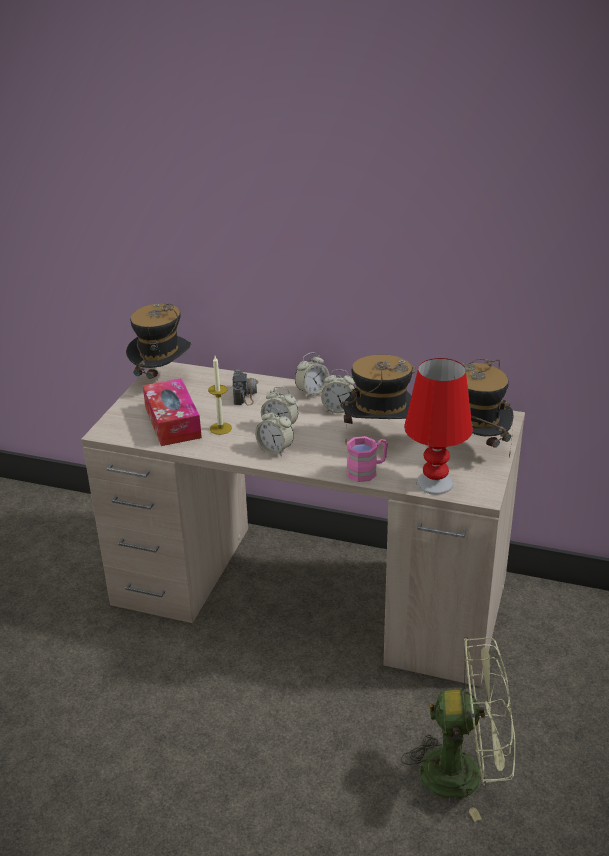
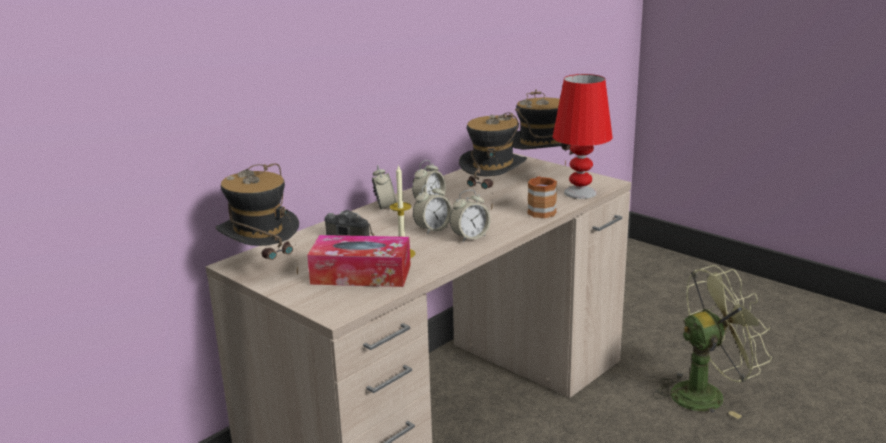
camera: 65 degrees left, 10 degrees down
(367, 471) = (540, 210): pink mug -> brown mug
(465, 773) = (706, 393): green fan -> green fan turned 45 degrees clockwise

